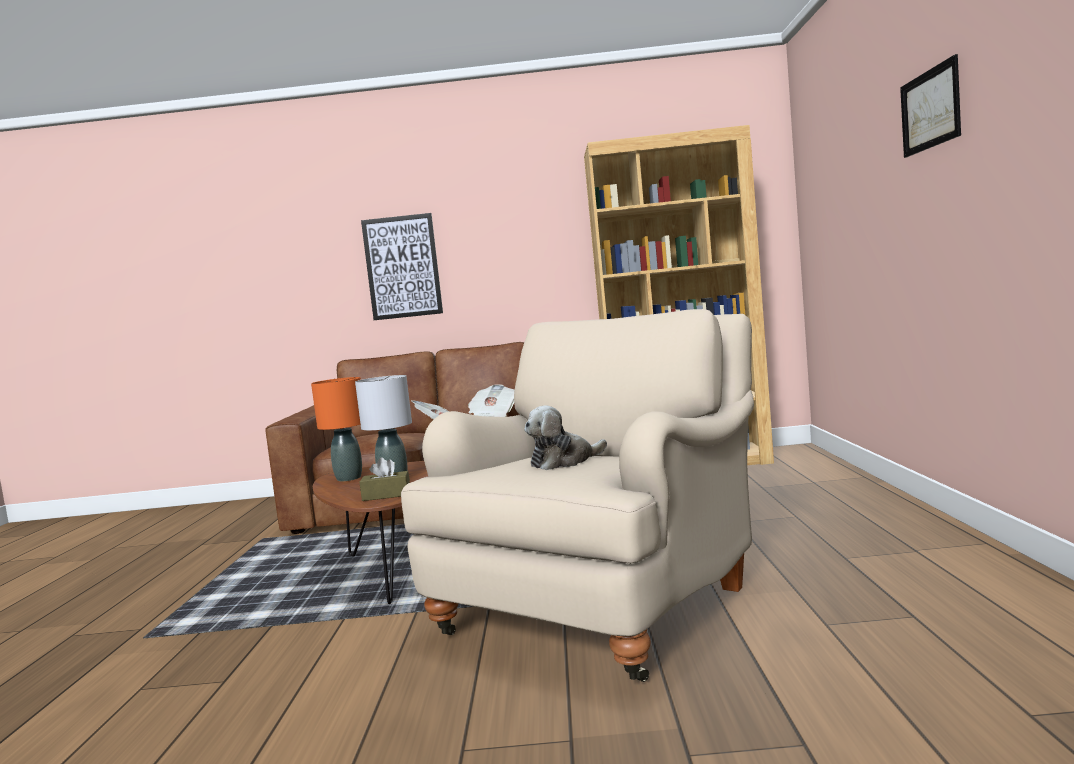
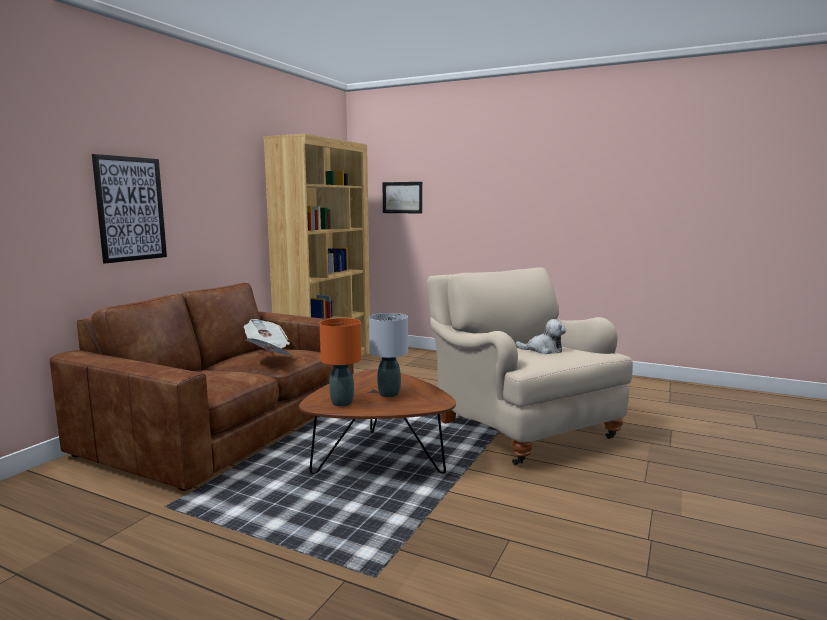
camera: 65 degrees left, 5 degrees up
(386, 495) = (428, 399): brown tissue box -> none
(564, 462) = (543, 350): plush toy -> plush toy turned 75 degrees counterclockwise
(930, 109) = (508, 173): picture -> picture (402, 197)

